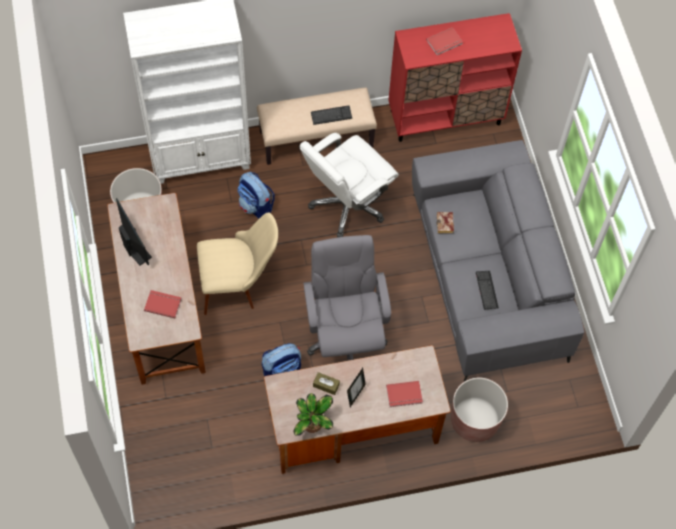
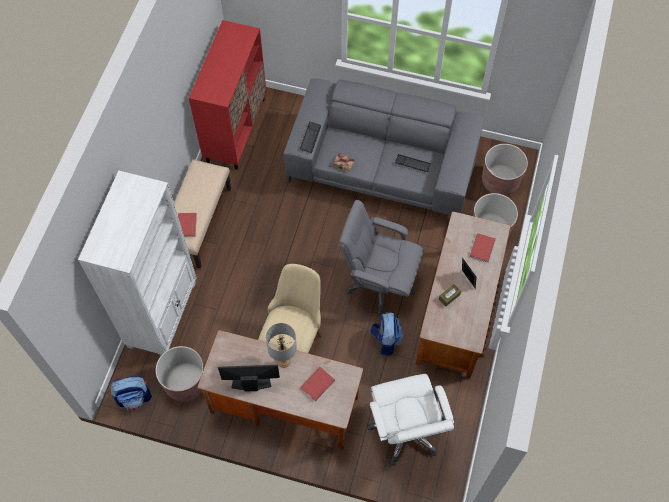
camera: 60 degrees left, 0 degrees up
(172, 264) = (283, 361): none -> grey table lamp
(256, 206) = (232, 293): backpack -> backpack (135, 397)
(313, 426) = (478, 321): potted plant -> none
(331, 115) = (204, 193): keyboard -> keyboard (310, 137)
(347, 204) = (270, 229): white office chair -> white office chair (405, 431)
(445, 43) = (221, 71): red book -> red book (187, 225)
(546, 405) = (500, 181): none -> brown planter

